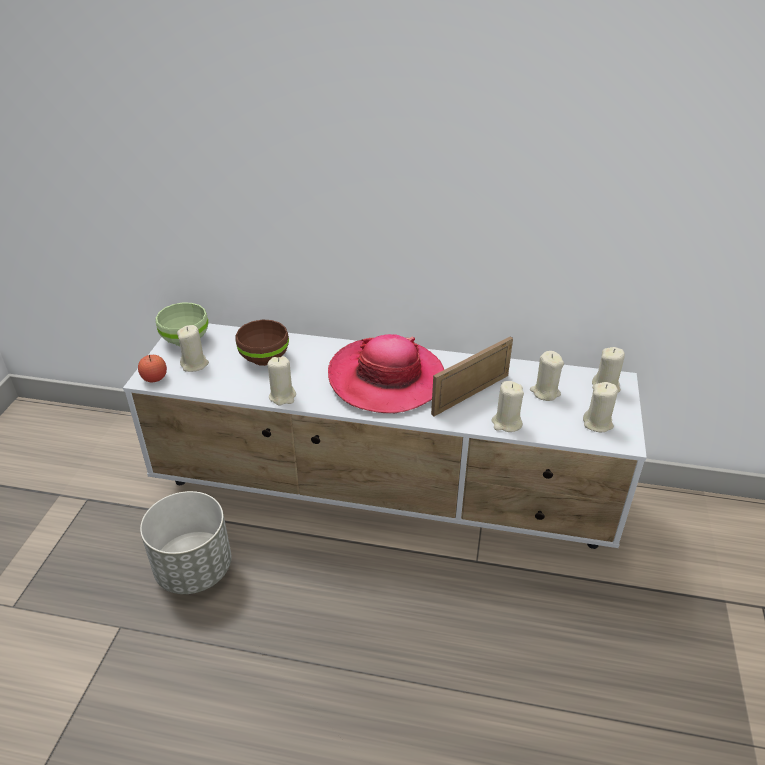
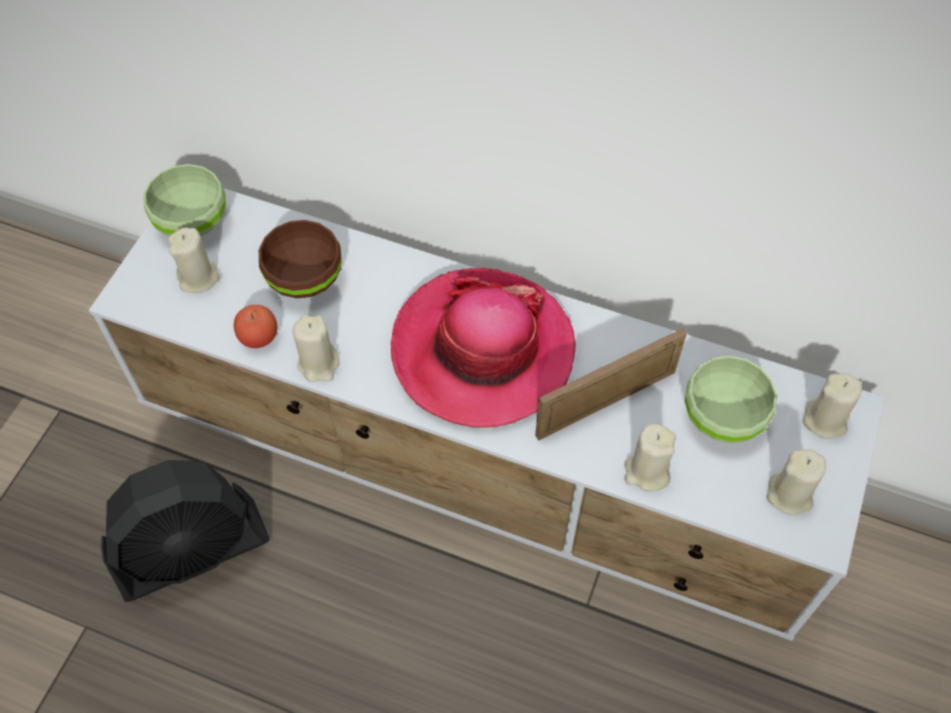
camera: 10 degrees right, 20 degrees up
(154, 378) = (136, 298): apple -> apple (258, 337)
(194, 568) = (193, 551): grey planter -> black fan
(545, 392) = (724, 417): beige candle -> green bowl

